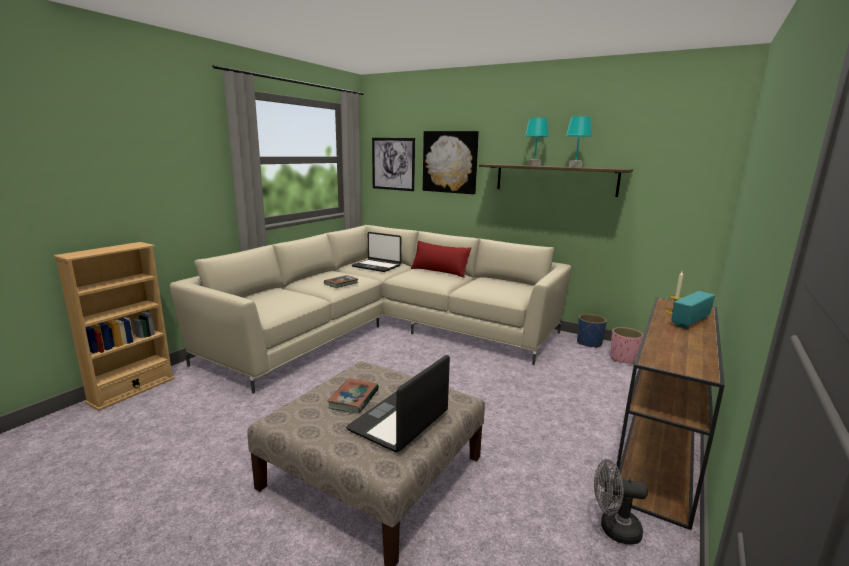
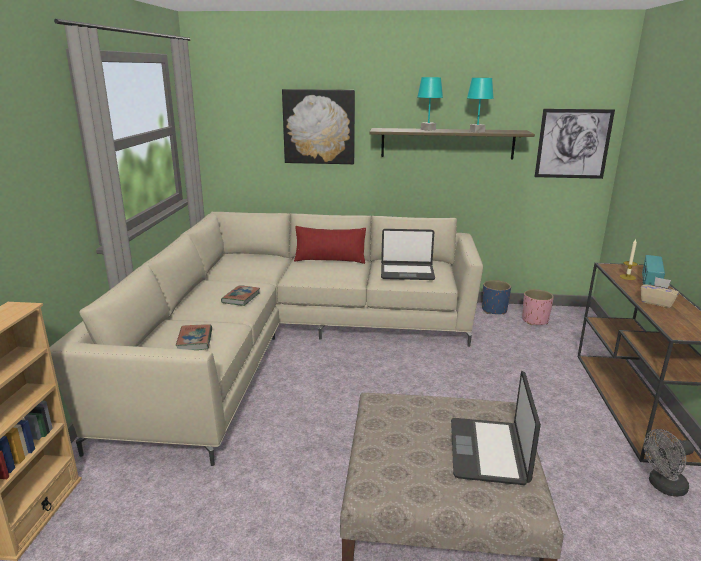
camera: 25 degrees left, 5 degrees up
(354, 399) = (417, 441): book -> book (195, 340)
(376, 266) = (251, 264): laptop -> laptop (407, 272)
(393, 164) = (238, 130): picture -> picture (573, 144)
(672, 335) = (657, 302): none -> beige tissue box

